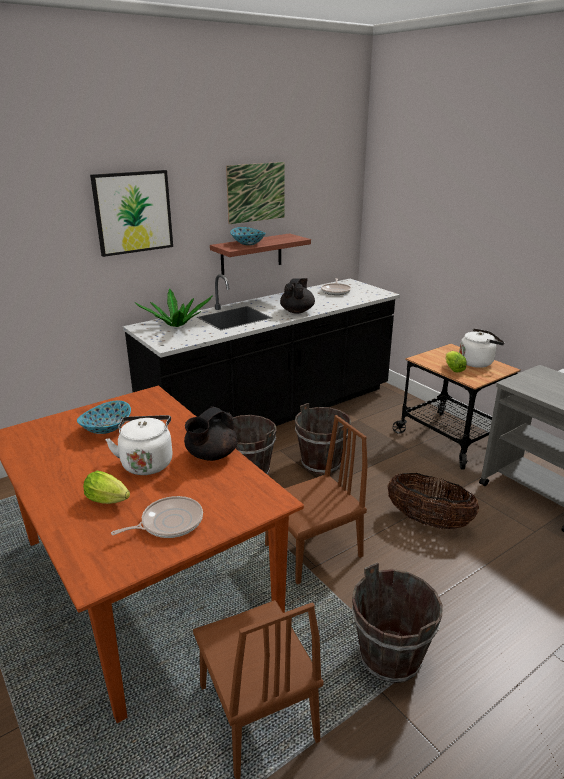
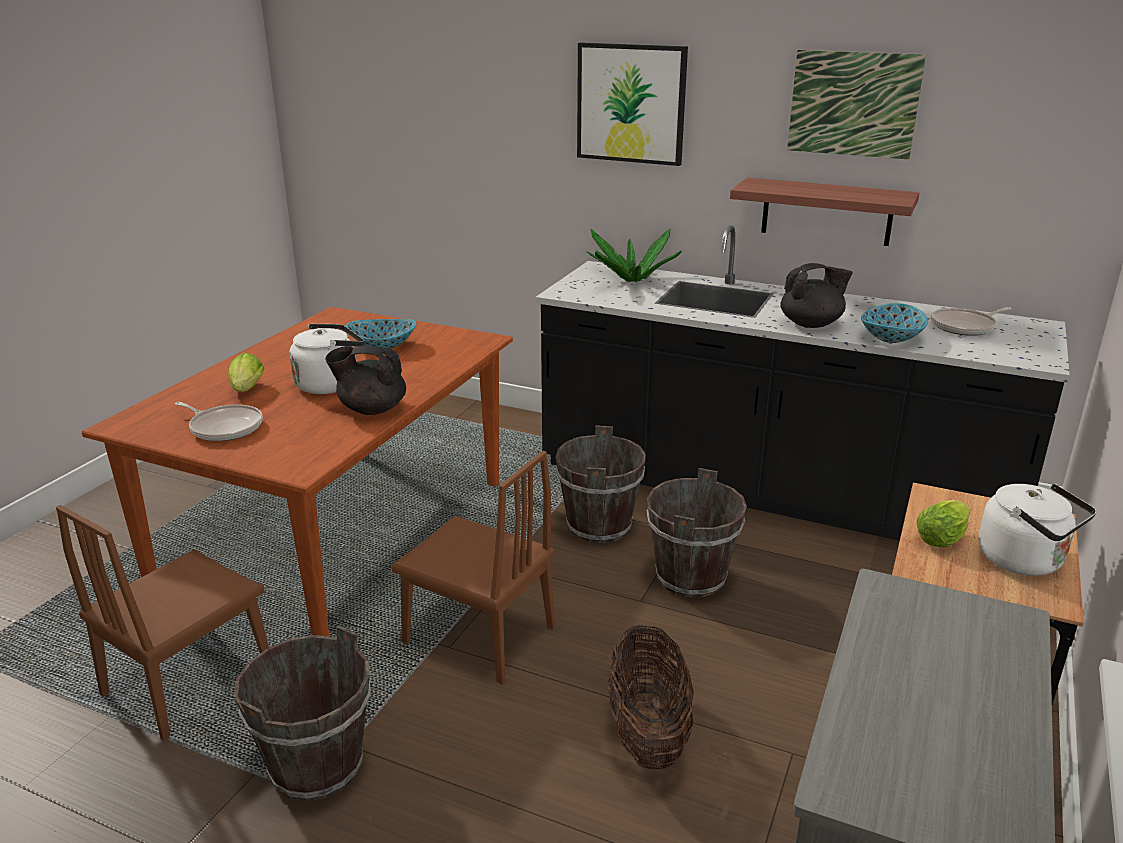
camera: 60 degrees right, 0 degrees up
(248, 244) = (793, 188): bowl -> bowl (890, 338)

